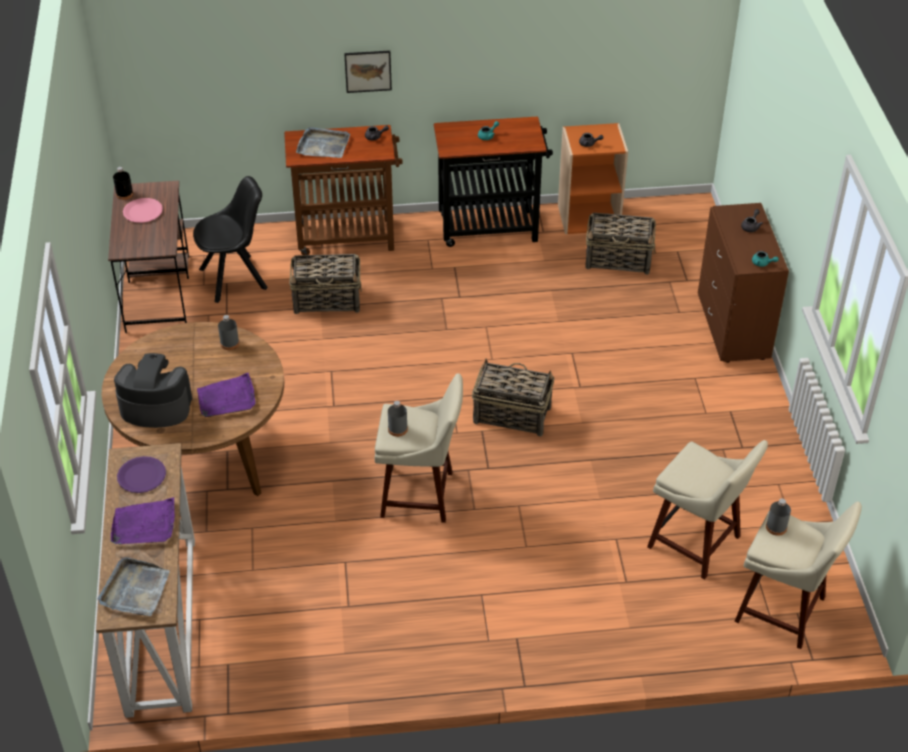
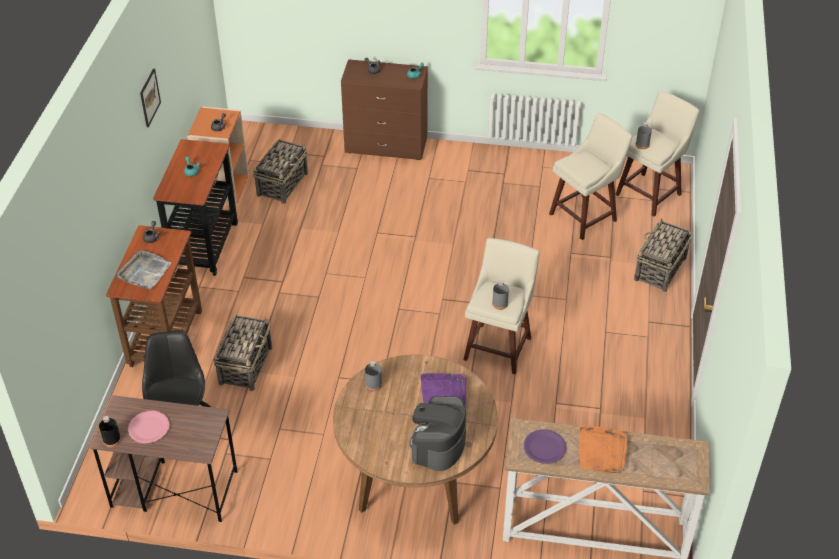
camera: 75 degrees left, 0 degrees up
(135, 590) = (672, 463): grey tray -> none
(144, 525) = (602, 451): purple tray -> orange tray
(368, 71) = (118, 192): picture -> picture (149, 97)
(511, 414) = (431, 279): basket -> basket (659, 269)

